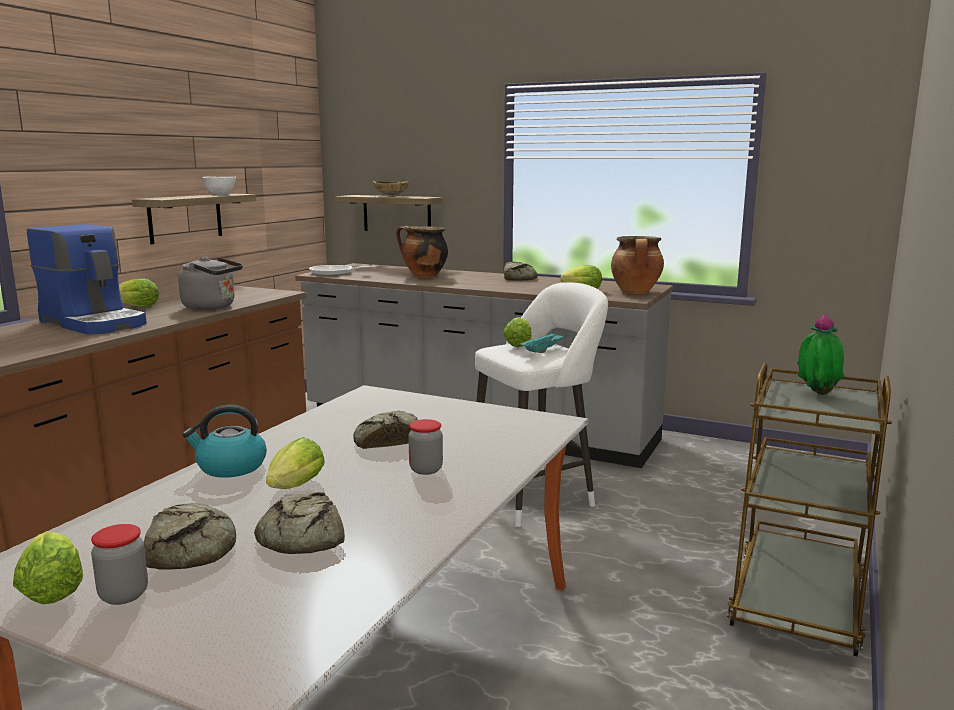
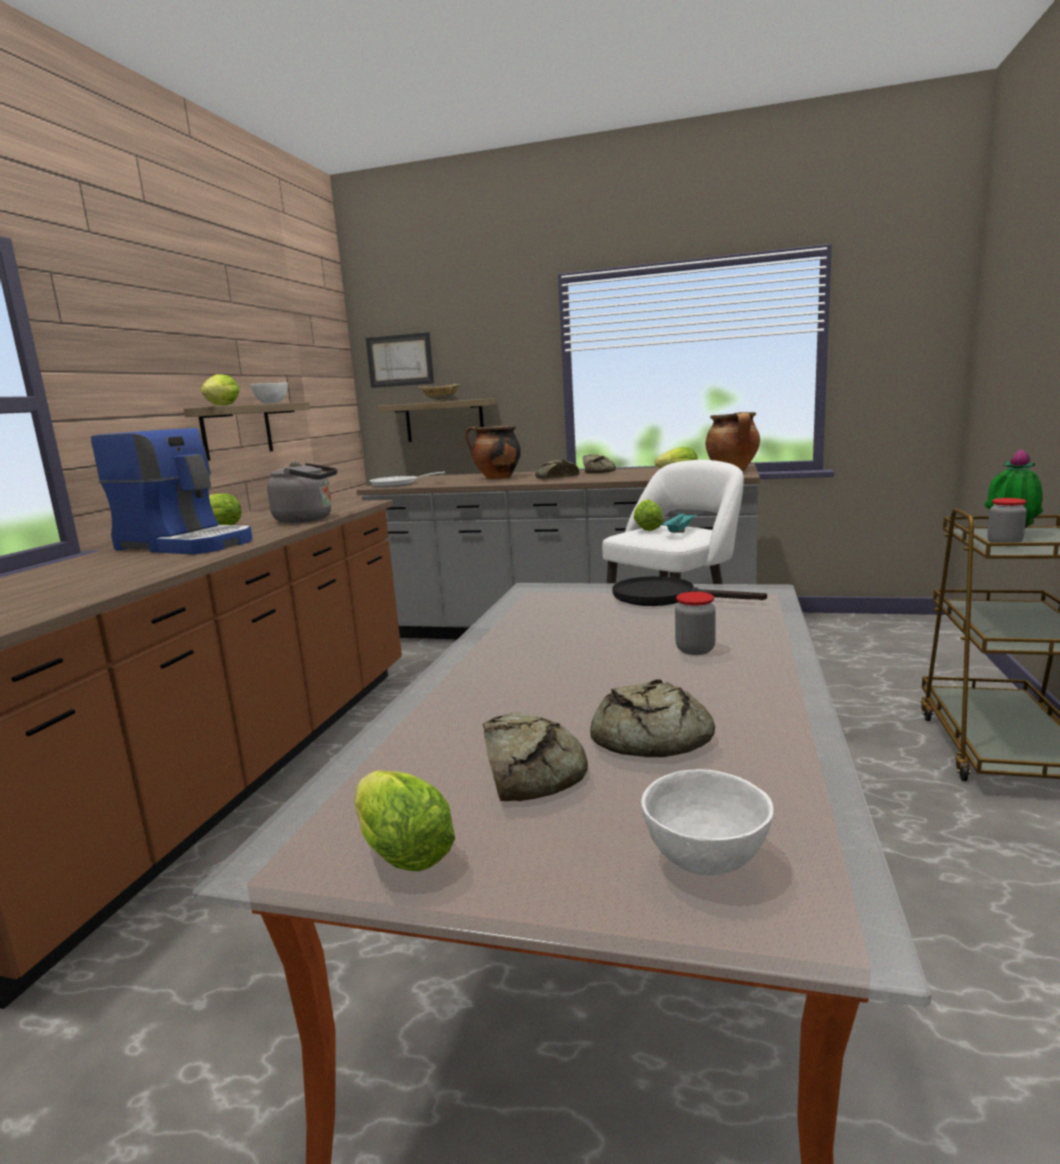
camera: 10 degrees left, 0 degrees up
(124, 595) = (507, 840): jar -> jar (1004, 543)
(230, 467) = (466, 677): kettle -> none
(231, 631) = (708, 861): none -> white bowl
(294, 488) = (571, 688): lettuce -> lettuce (220, 405)
(361, 154) = (400, 360): none -> picture
(388, 440) = (614, 628): bread -> bread (555, 477)
(465, 416) = (666, 597): none -> black frying pan

